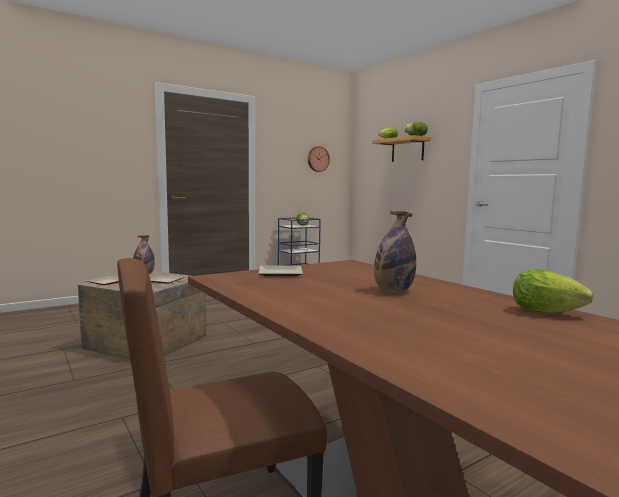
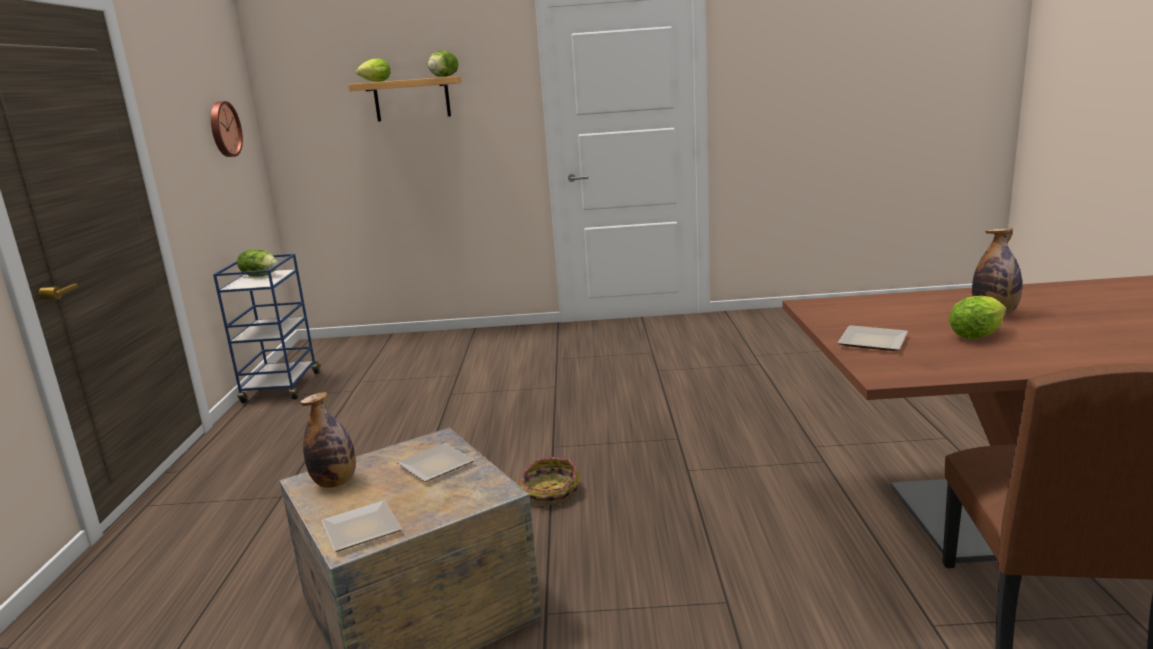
camera: 55 degrees left, 10 degrees up
(258, 342) = (549, 493): none -> basket
(549, 313) = (1090, 288): lettuce -> lettuce (978, 335)

